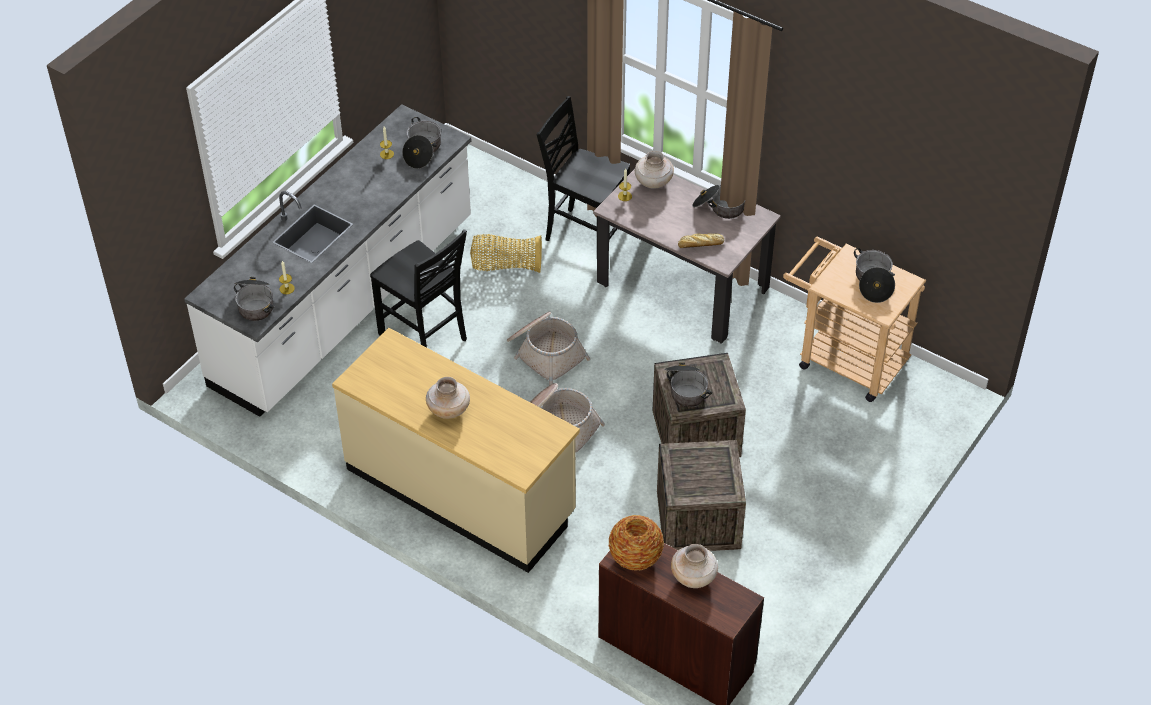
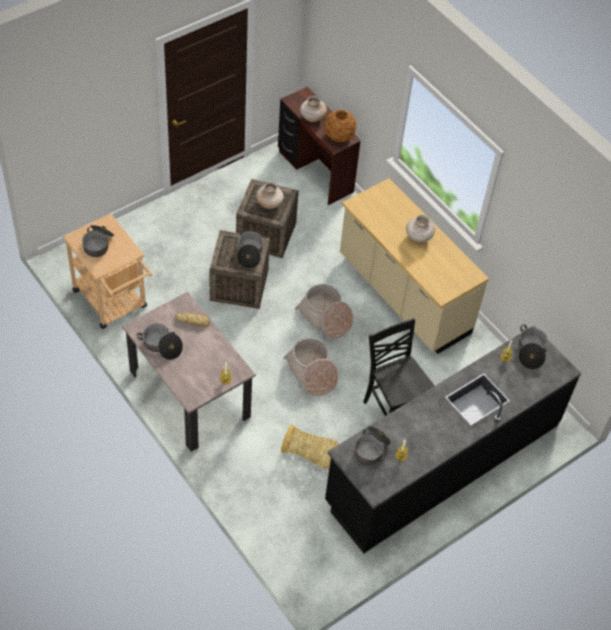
camera: 165 degrees left, 5 degrees up
(345, 303) = (443, 462): white counter -> black counter
(584, 235) = (240, 464): black chair -> none
(653, 183) = (198, 384): beige vase -> beige vase (269, 204)

